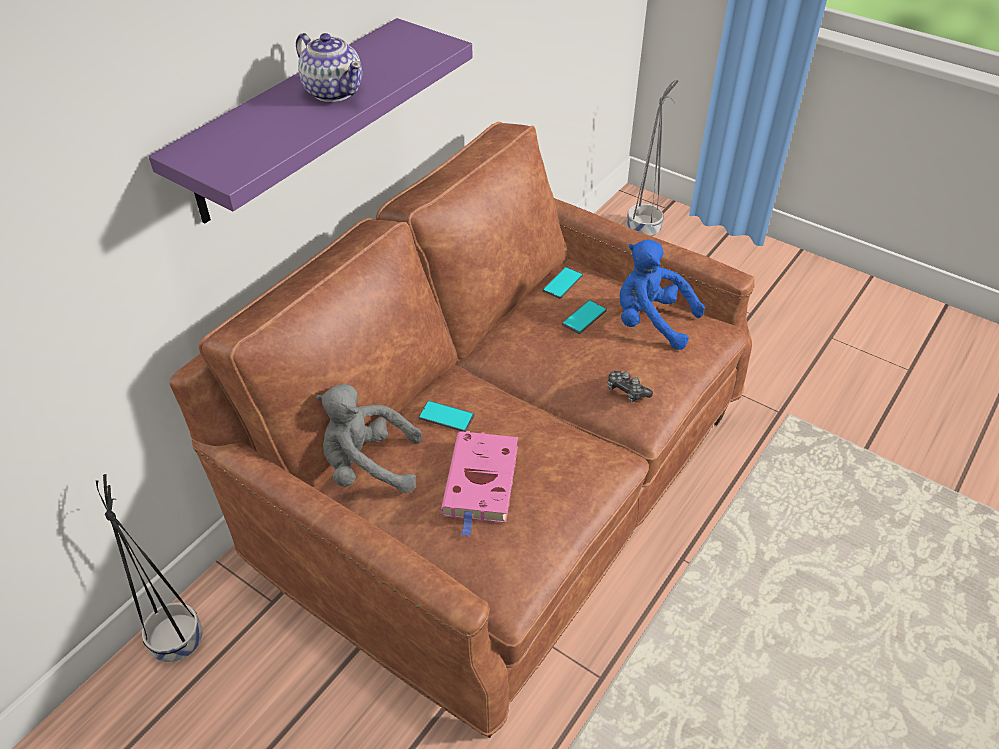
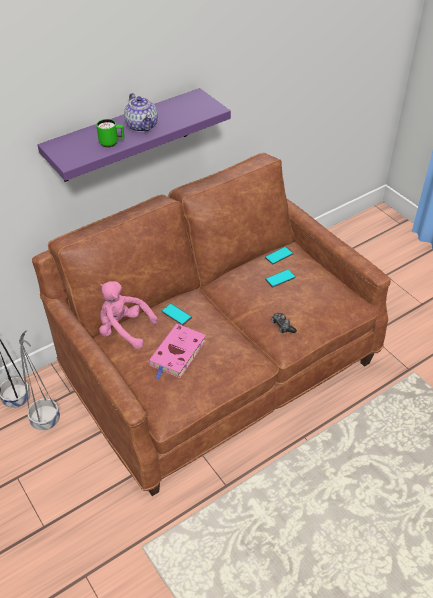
camera: 20 degrees right, 0 degrees up
(295, 129) = (112, 143): none -> green mug
(367, 466) = (124, 329): grey plush toy -> pink plush toy
(644, 229) = (378, 234): grey planter -> grey planter (46, 420)
(651, 321) = (319, 290): blue plush toy -> none

